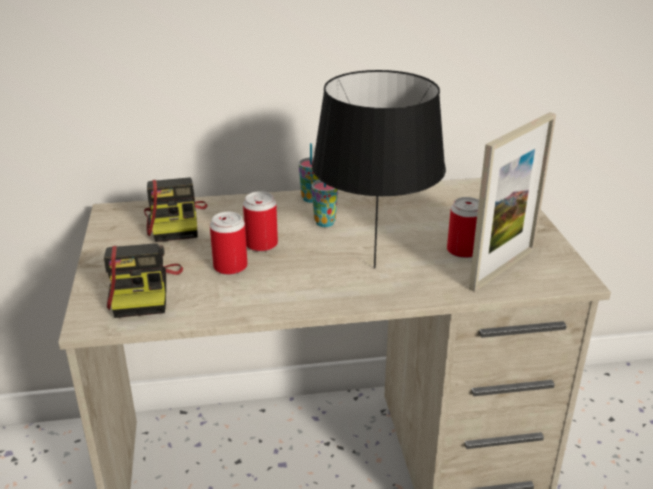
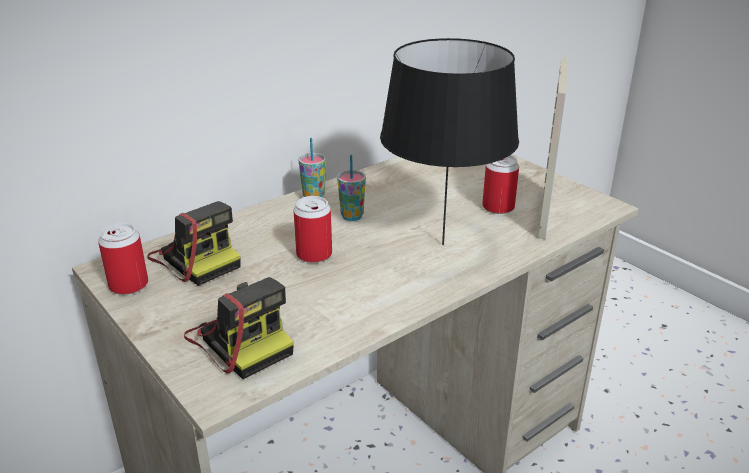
camera: 30 degrees left, 0 degrees up
(230, 267) = (307, 286): can -> can (129, 285)

